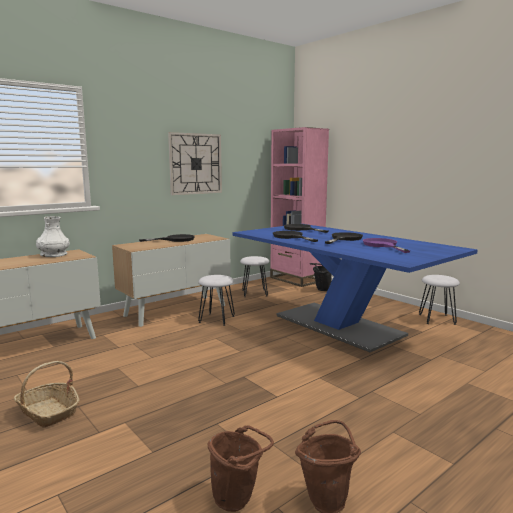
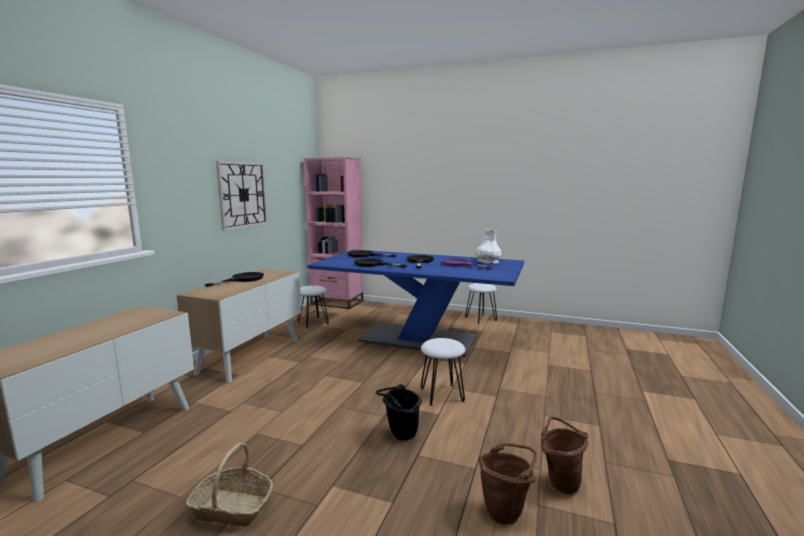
camera: 30 degrees left, 0 degrees up
(53, 255) = (121, 318): white vase -> white vase (487, 262)
(216, 319) = (304, 356): white stool -> white stool (441, 394)
(321, 289) = (369, 309): black bucket -> black bucket (400, 435)

